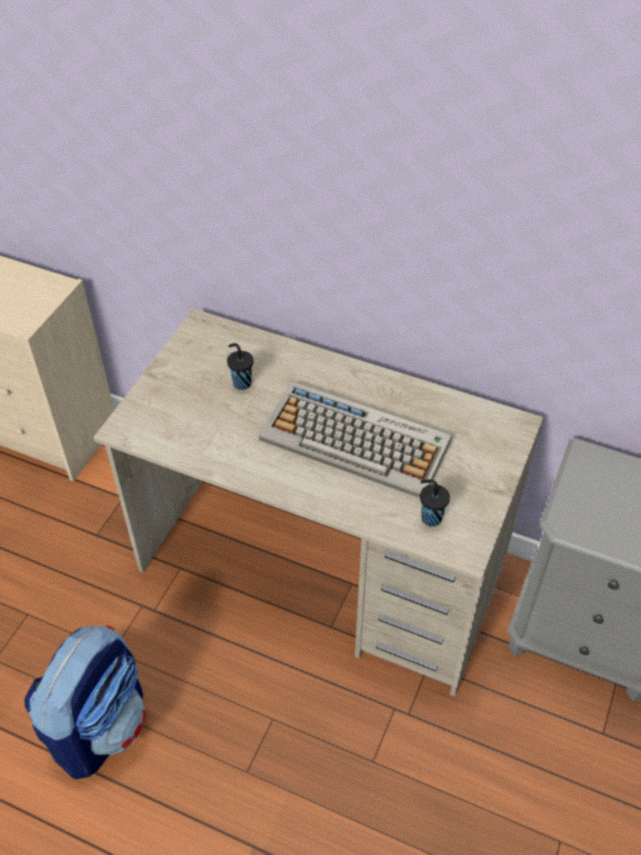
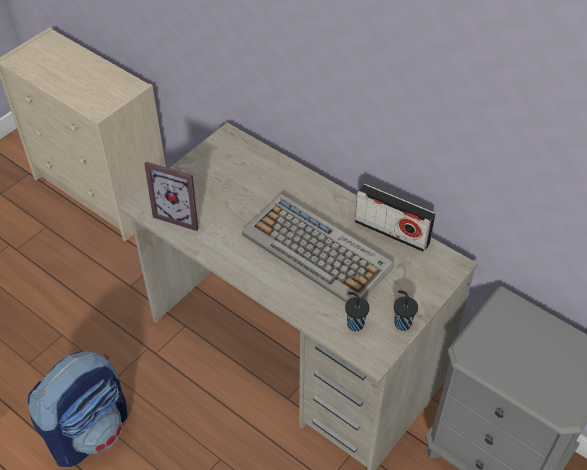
camera: 15 degrees right, 0 degrees up
(175, 430) = (181, 214): none -> picture frame
(241, 383) = (243, 188): black cup -> black cup (402, 323)
(434, 401) = (392, 232): none -> radio

